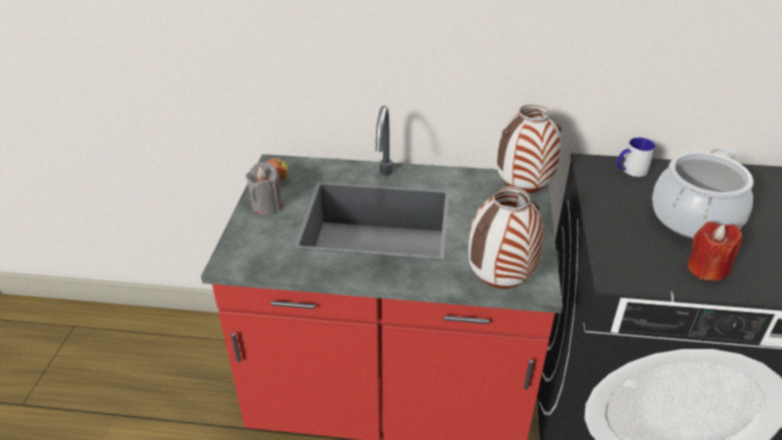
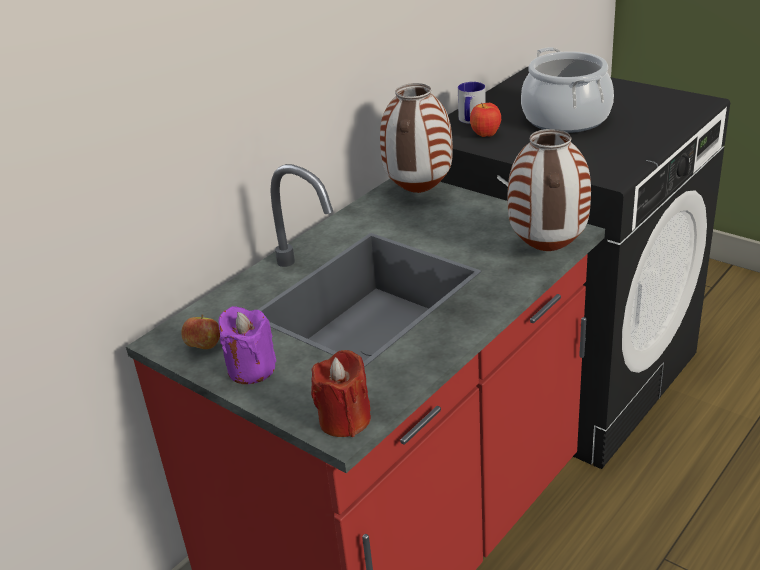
camera: 55 degrees left, 5 degrees down
(267, 205) = (251, 369): grey candle -> purple candle
(613, 186) = (485, 135): none -> apple
(706, 269) = (634, 137): red candle -> red candle (344, 420)

